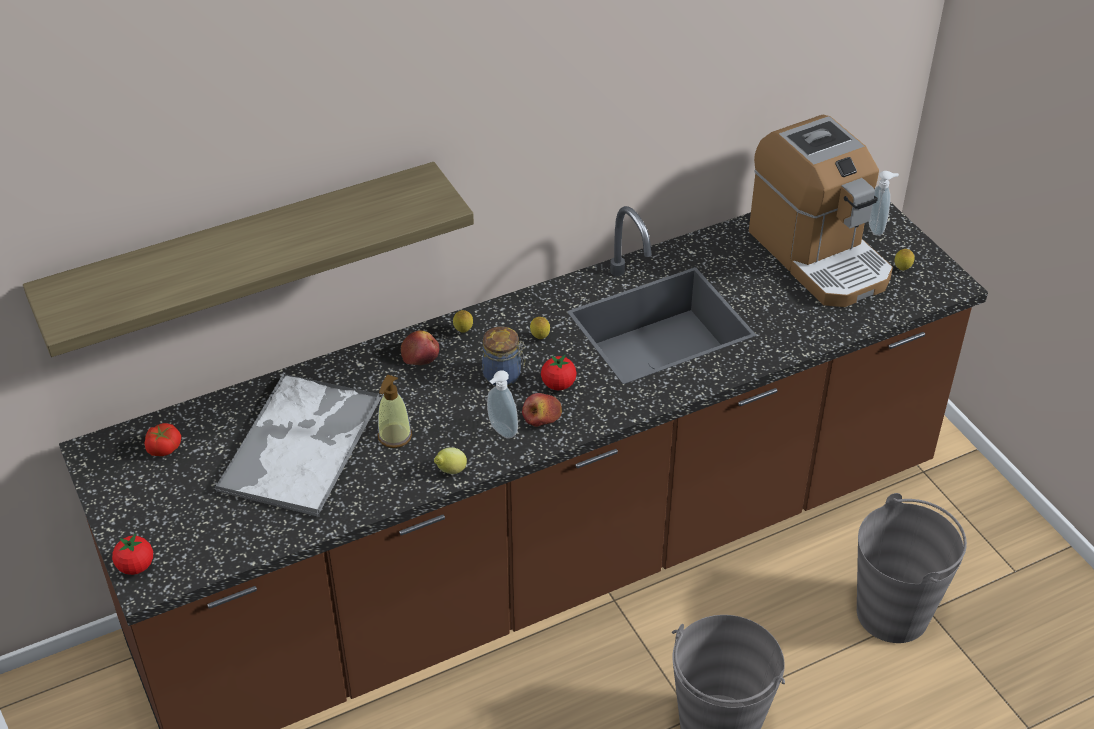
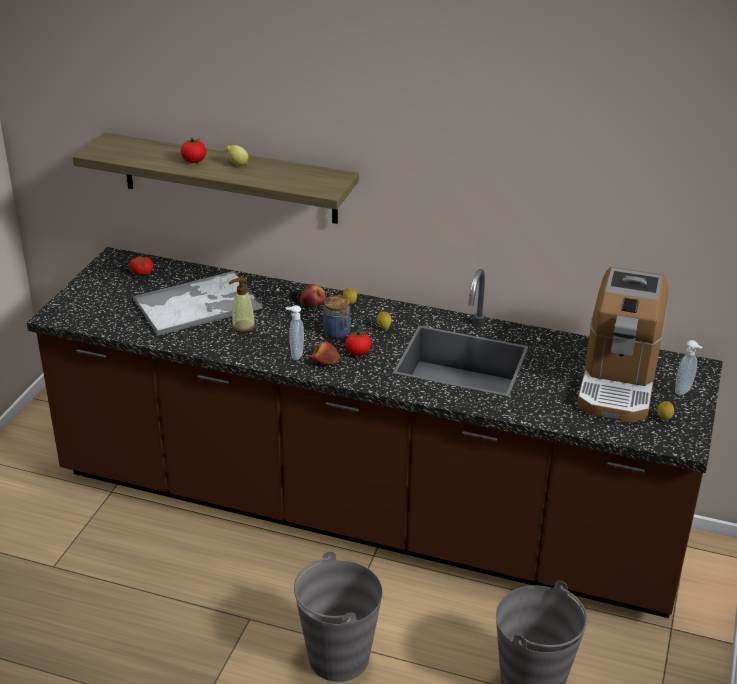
camera: 45 degrees right, 10 degrees down
(136, 566) = (59, 307): tomato -> tomato (194, 161)
(450, 471) = (243, 355): lemon -> lemon (237, 164)

